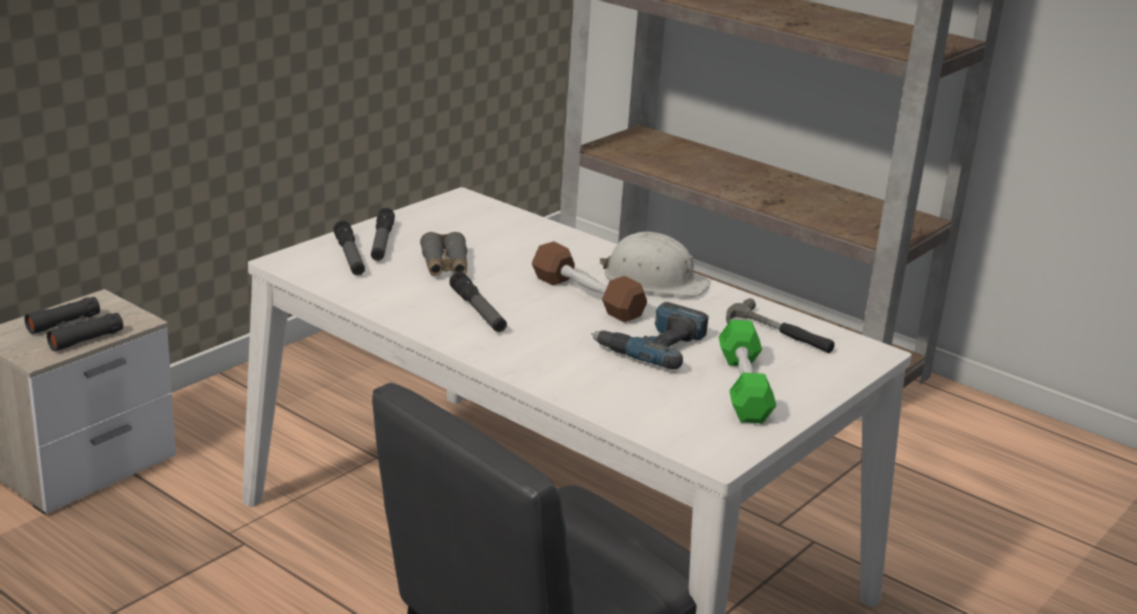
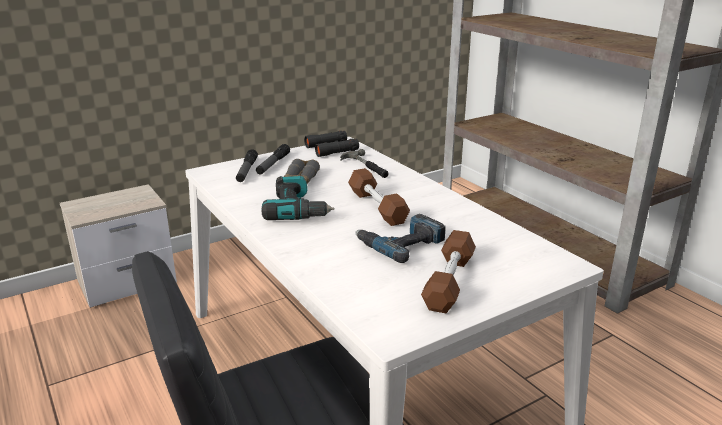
camera: 20 degrees right, 0 degrees up
(75, 332) = (113, 206): black binoculars -> black binoculars (331, 149)
(478, 311) = (297, 210): flashlight -> power drill
(654, 280) = (432, 200): white hard hat -> none
(743, 387) = (449, 282): green dumbbell -> brown dumbbell
(778, 333) = (501, 244): hammer -> hammer (365, 167)

